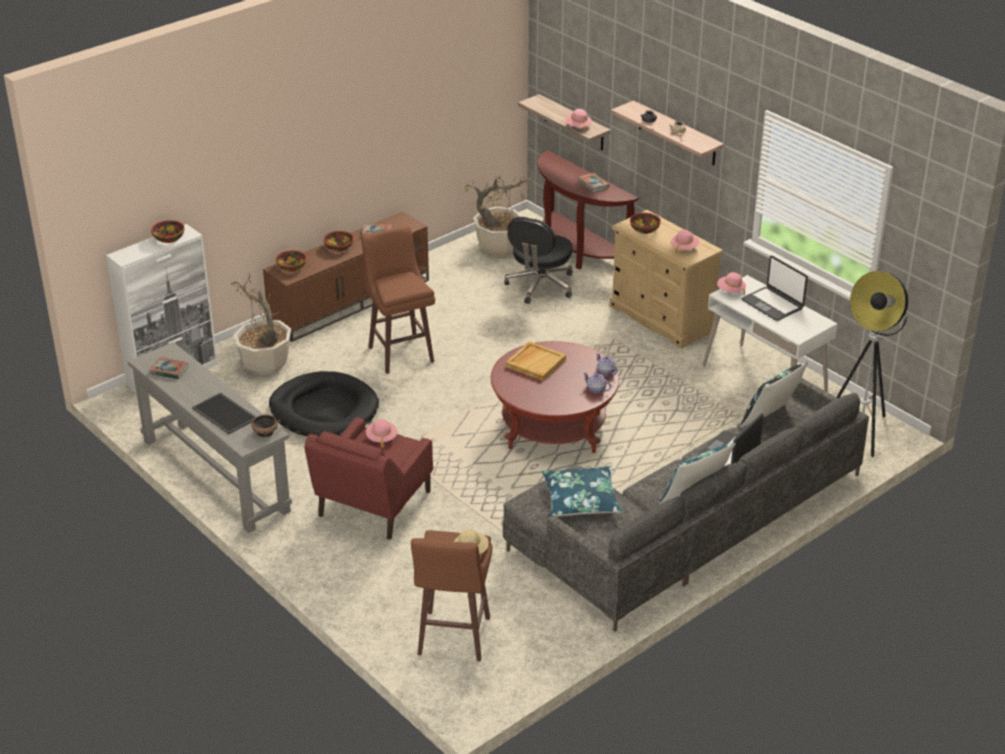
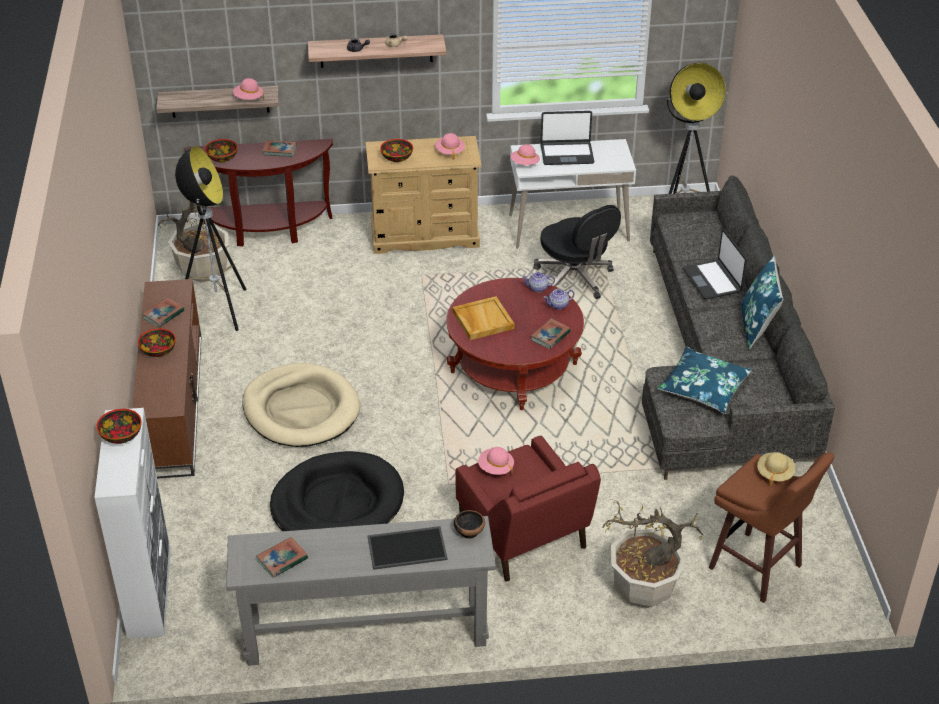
camera: 55 degrees left, 5 degrees up
(265, 365) = (213, 512): potted plant -> potted plant (643, 590)
(291, 267) = (154, 398): bowl -> bowl (222, 158)
(401, 353) = (301, 410): brown stool -> beige dog bed
(465, 273) = (218, 309): none -> floor lamp
(540, 286) = (295, 276): black office chair -> black office chair (575, 278)
(553, 400) = (550, 336): none -> book
(770, 419) = (684, 239): black pillow -> none

